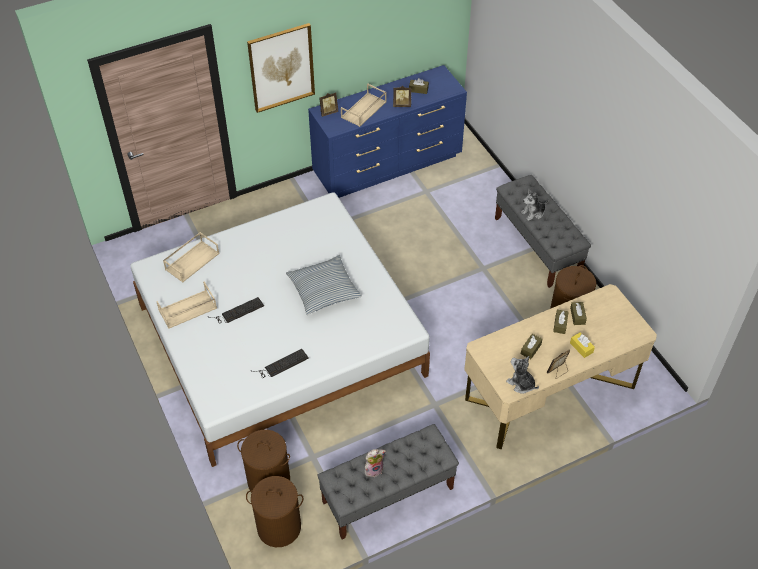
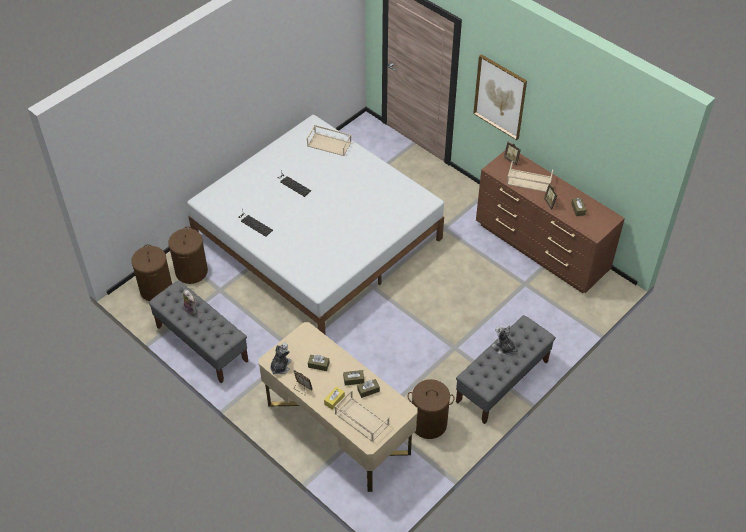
camera: 70 degrees right, 0 degrees up
(187, 310) = (283, 157): beige tray -> beige tray (361, 419)
(324, 290) = (335, 226): pillow -> none
(388, 165) = (541, 249): blue dresser -> brown dresser

